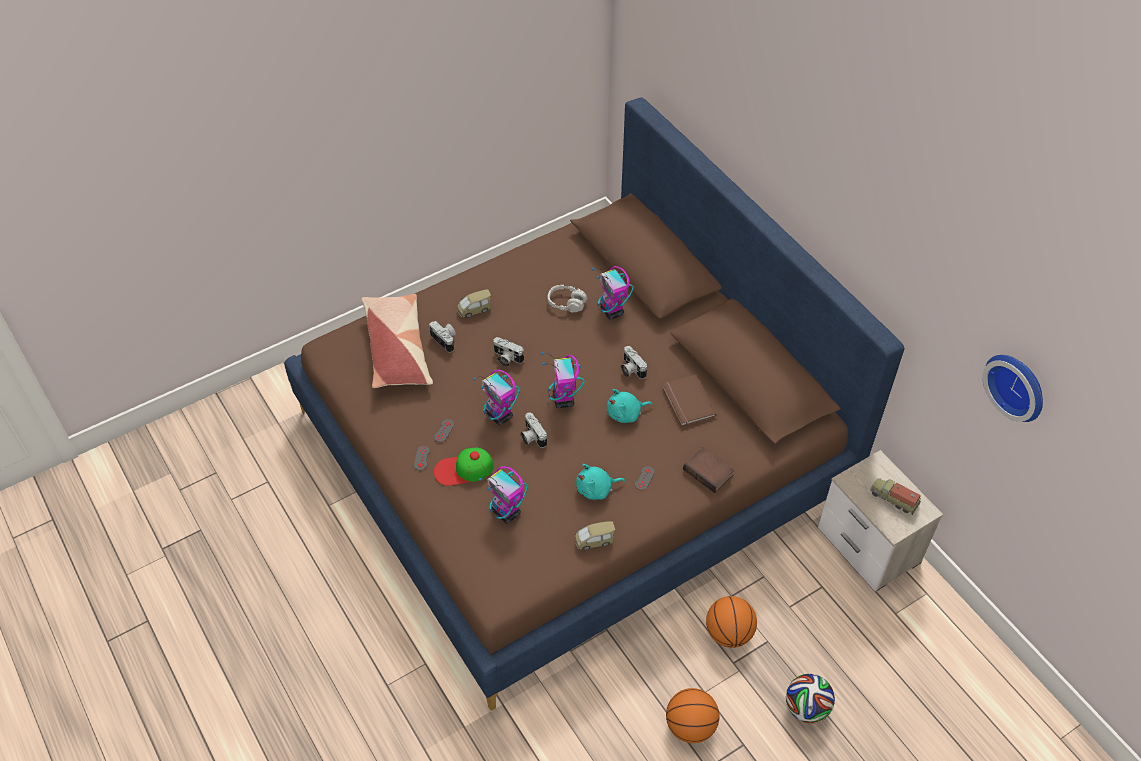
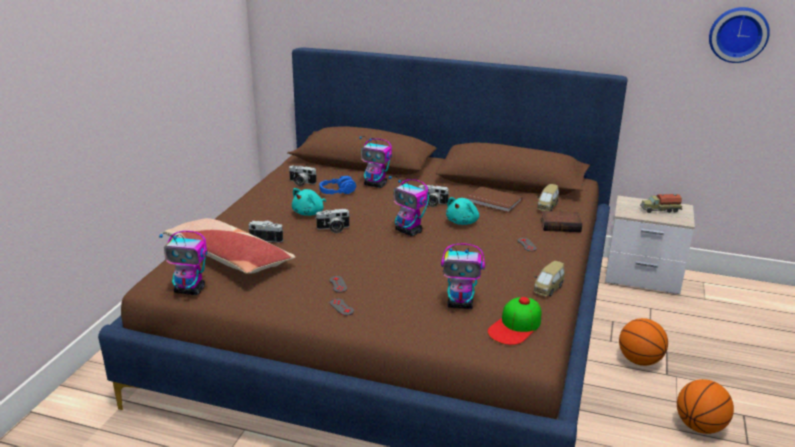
camera: 40 degrees left, 25 degrees down
(463, 469) = (388, 298): cap -> cap (515, 326)
(474, 309) = (268, 217): toy car -> toy car (547, 206)
(499, 415) = (372, 258): toy robot -> toy robot (190, 290)
(532, 437) = (414, 259): camera -> camera (301, 183)
(567, 303) = (337, 192): grey headphones -> blue headphones
(596, 489) = (505, 263): turquoise plush toy -> turquoise plush toy (309, 213)
(806, 708) = (741, 371): football -> none

